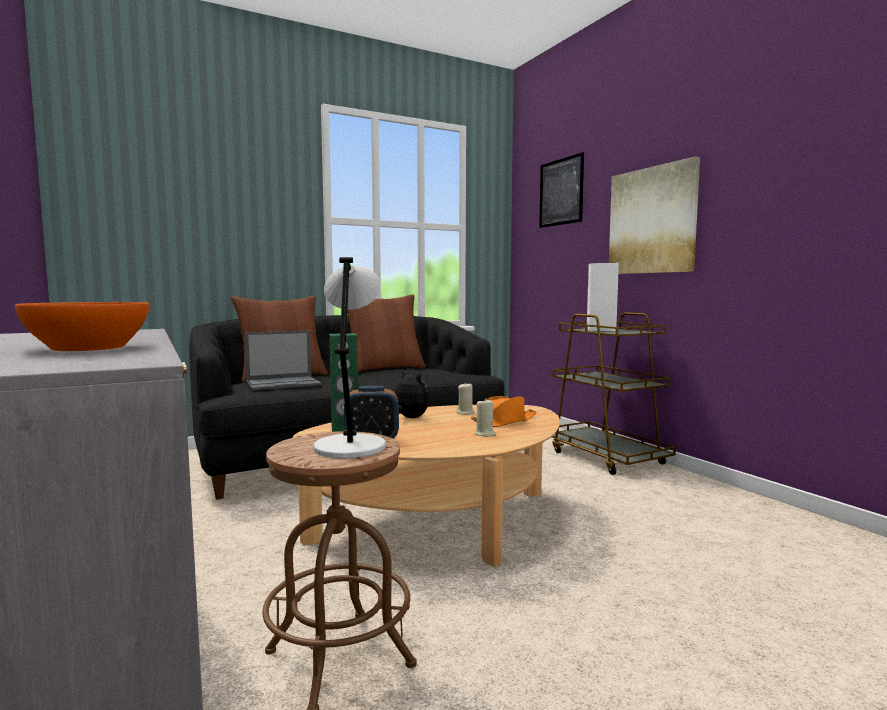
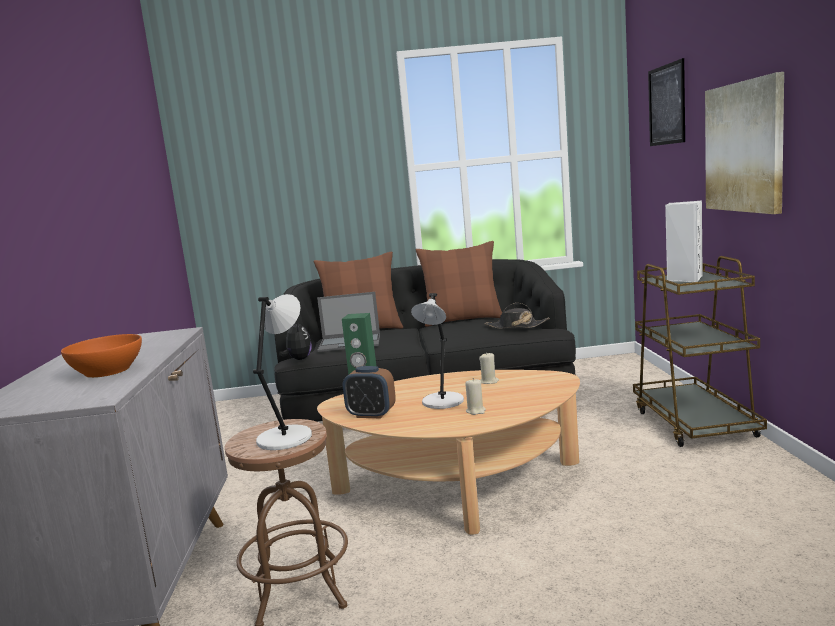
camera: 25 degrees right, 5 degrees up
(409, 418) = (431, 386): plush toy -> plush toy (298, 359)
(439, 429) = (442, 402): none -> grey table lamp
(450, 371) = (516, 326): none -> black hat
(505, 422) = (512, 396): orange hat -> none

